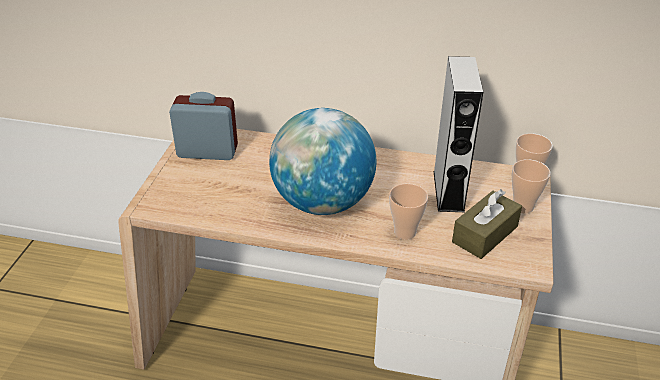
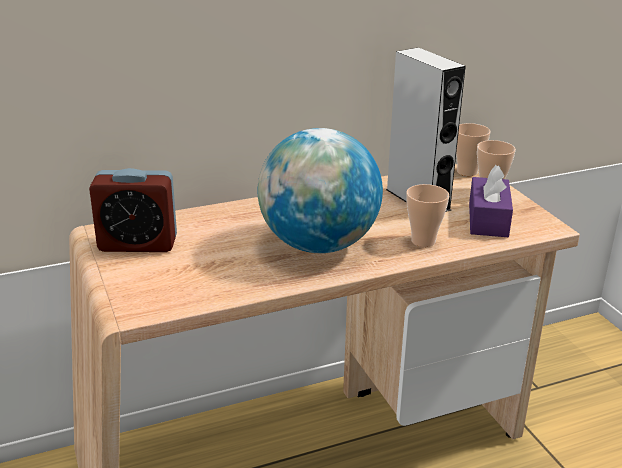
camera: 35 degrees left, 10 degrees down
(207, 152) = (138, 244): alarm clock -> alarm clock turned 150 degrees counterclockwise
(485, 234) = (488, 219): brown tissue box -> purple tissue box

